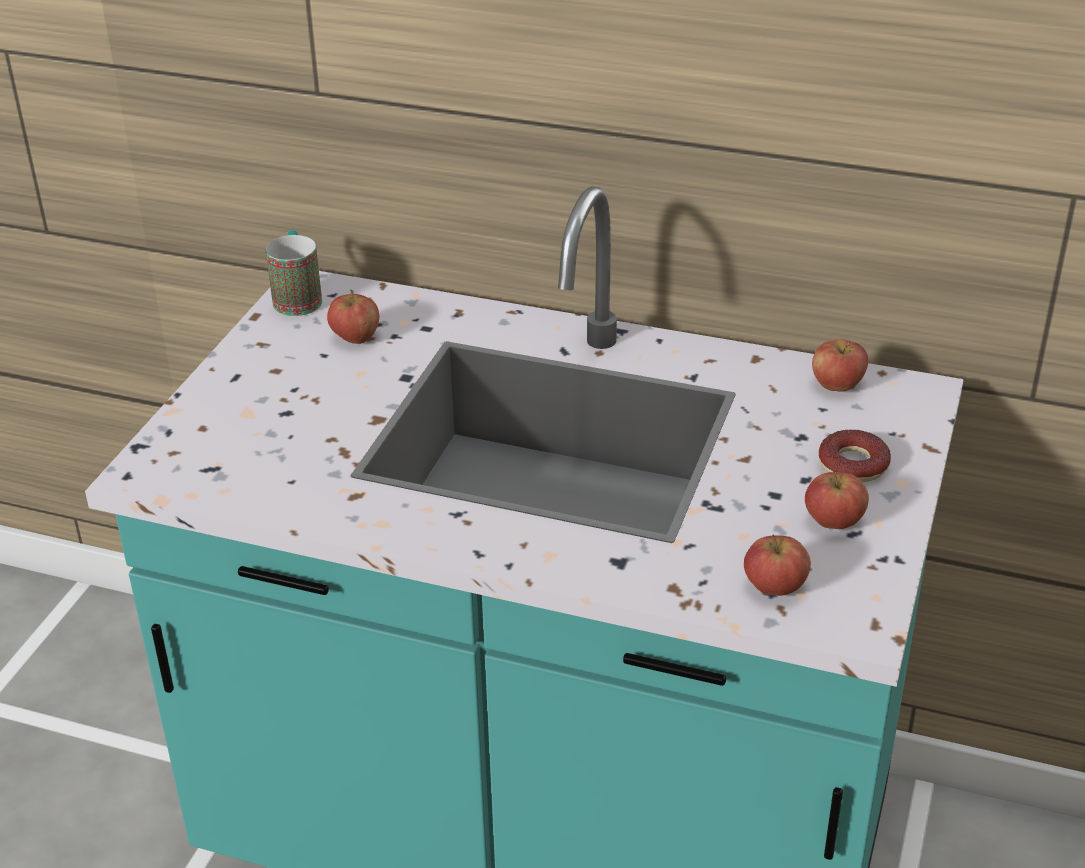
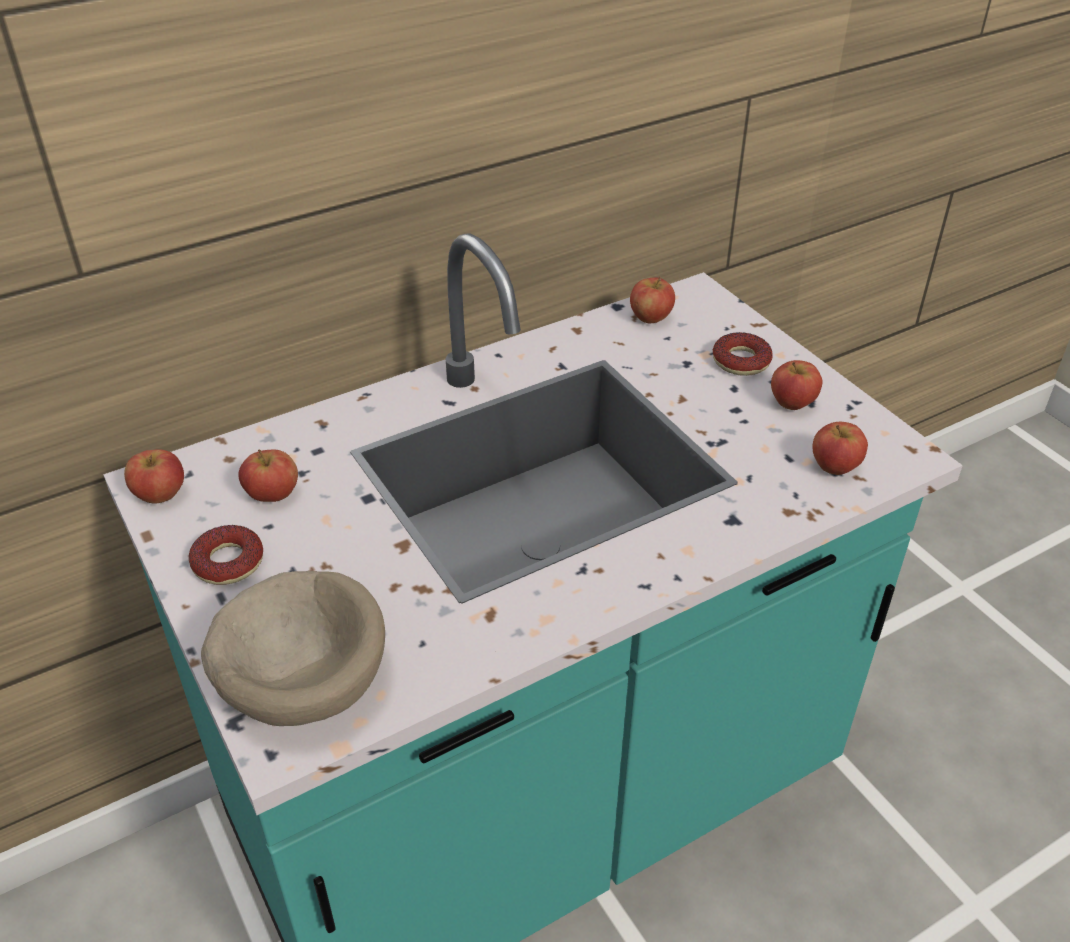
camera: 50 degrees left, 5 degrees up
(201, 453) = (305, 681): none -> beige bowl
(269, 360) = (228, 562): none -> donut
(297, 297) = (160, 495): mug -> apple

